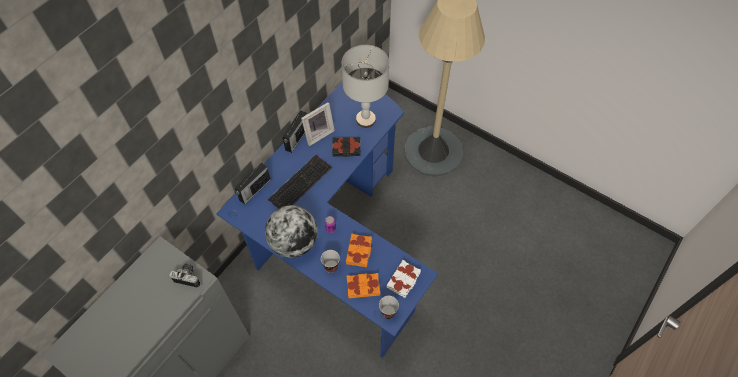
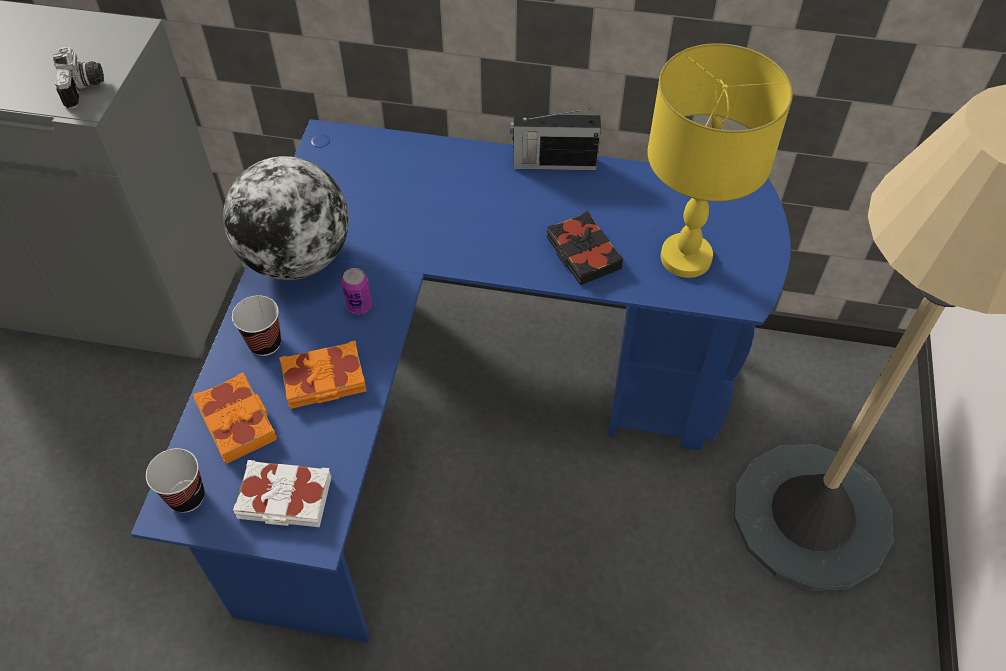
camera: 65 degrees right, 5 degrees down
(254, 190) = (390, 150): radio -> none
(300, 182) = (448, 211): keyboard -> none
(318, 134) = (589, 191): picture frame -> none
(365, 120) = (685, 257): grey table lamp -> yellow table lamp

